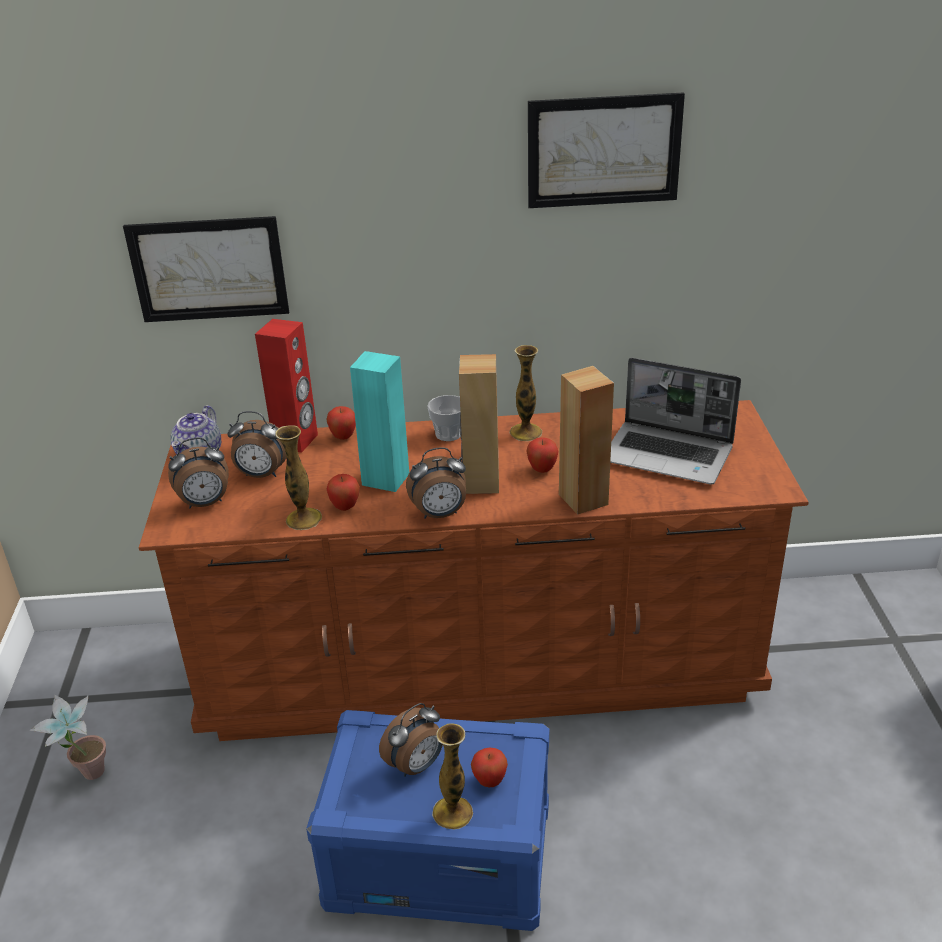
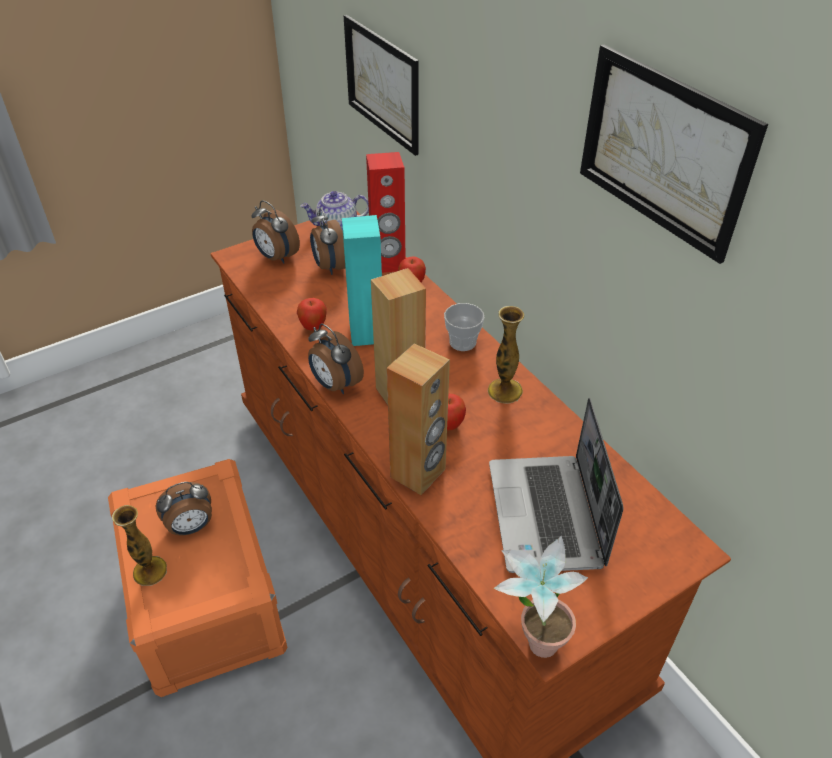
camera: 60 degrees right, 10 degrees up
(86, 776) = (197, 375): potted plant -> potted plant (532, 640)
(303, 519) = (285, 312): vase -> none
(416, 766) = (191, 527): alarm clock -> alarm clock turned 45 degrees counterclockwise
(441, 855) = (208, 600): blue storage box -> orange storage box
(489, 781) = (192, 582): apple -> none

